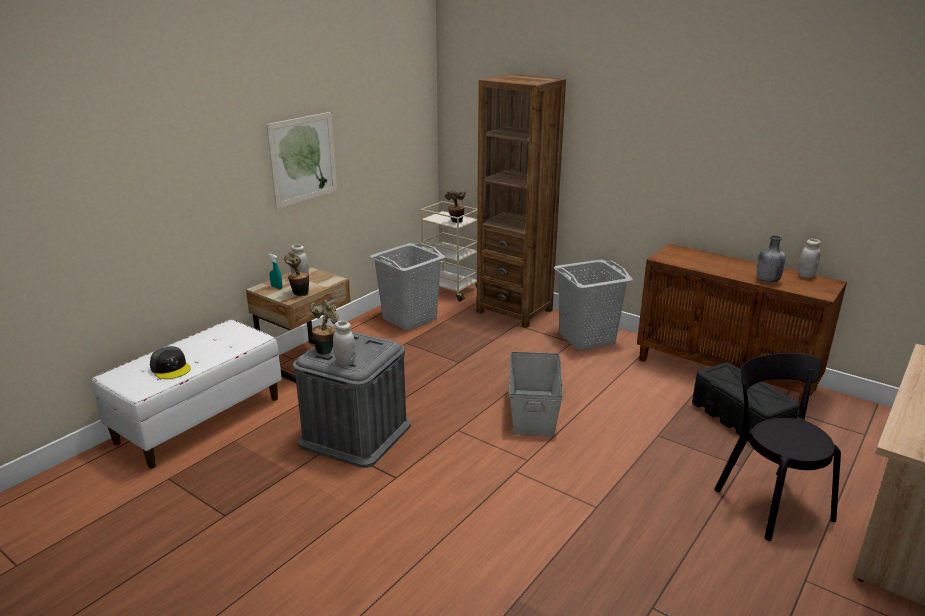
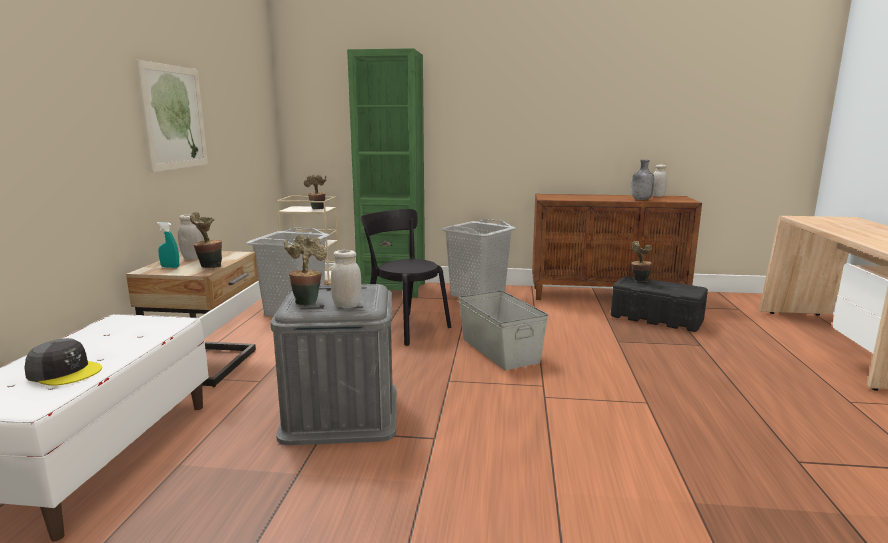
camera: 30 degrees left, 10 degrees down
(514, 311) = (392, 289): brown bookcase -> green bookcase
(732, 373) = (639, 280): none -> potted plant
(769, 501) = (750, 360): black chair -> black chair (404, 327)

